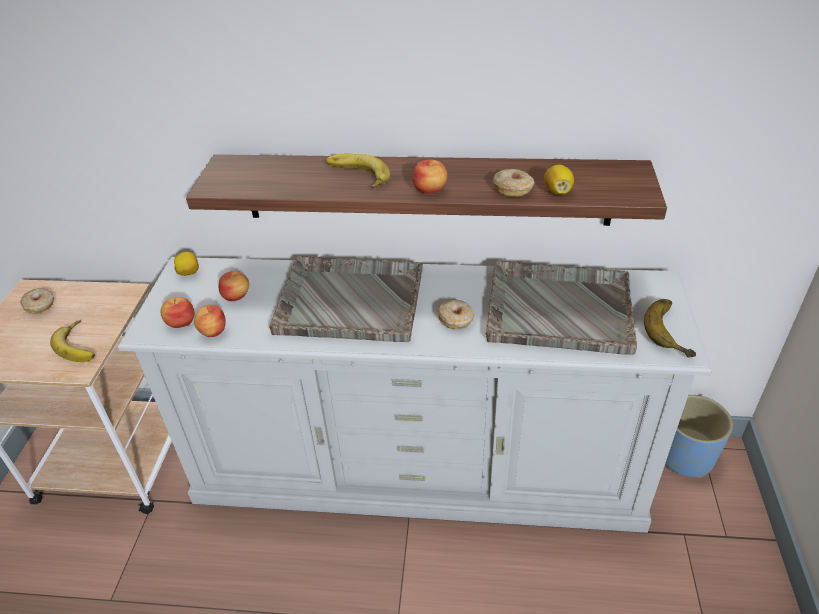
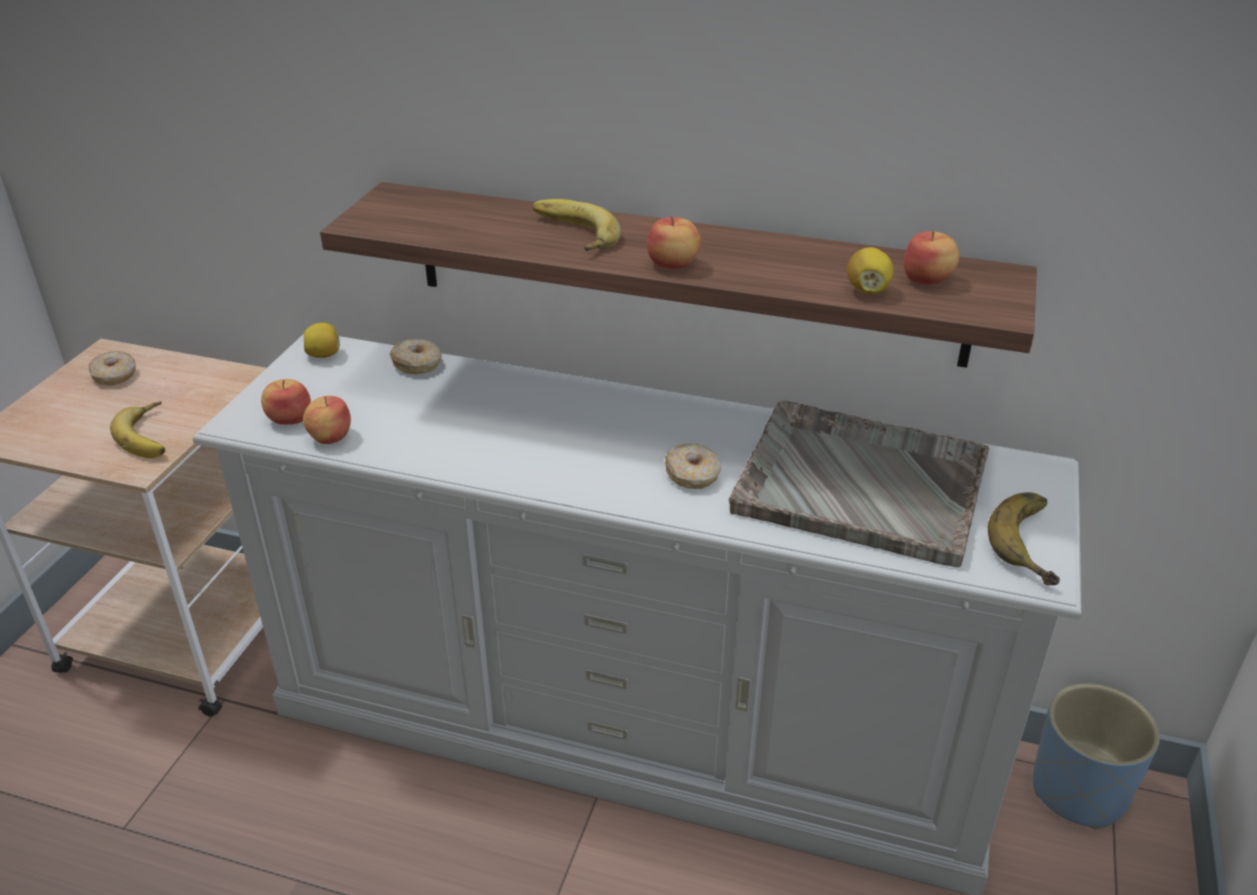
camera: 10 degrees right, 5 degrees down
(236, 296) = (380, 396): apple -> apple (927, 279)
(348, 300) = (540, 425): grey tray -> none
(513, 188) = (800, 278): donut -> donut (417, 364)

